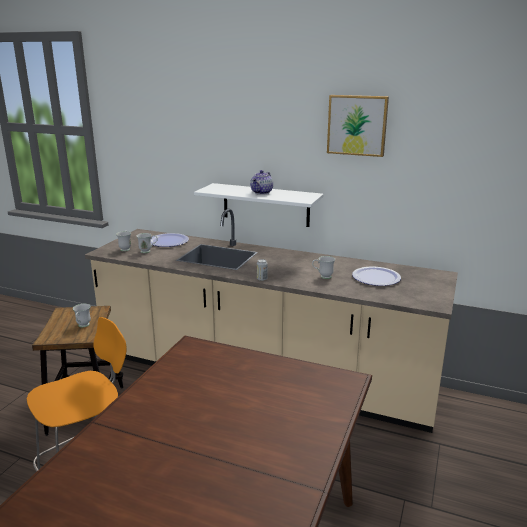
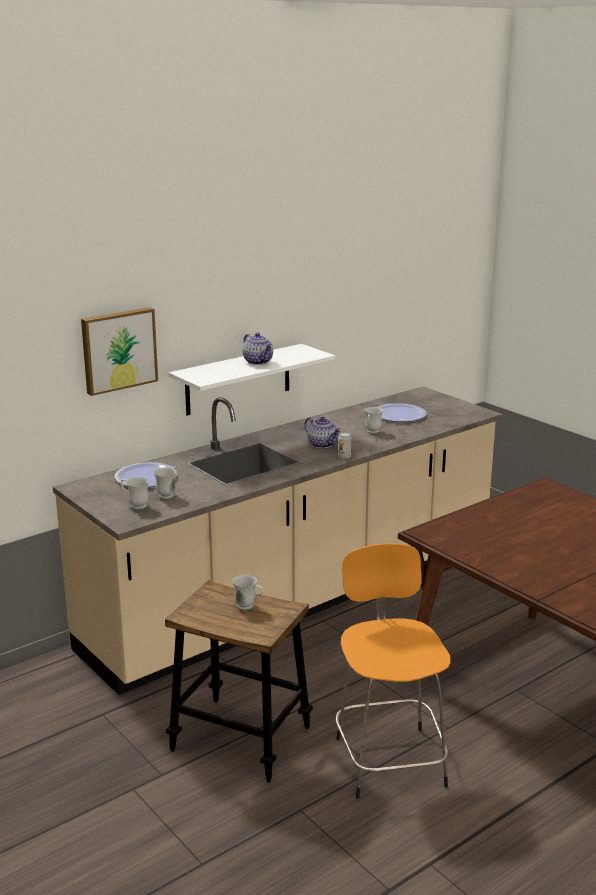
camera: 60 degrees left, 0 degrees up
(277, 268) = (323, 444): none -> teapot
(357, 125) = (330, 254): picture -> picture (118, 350)

